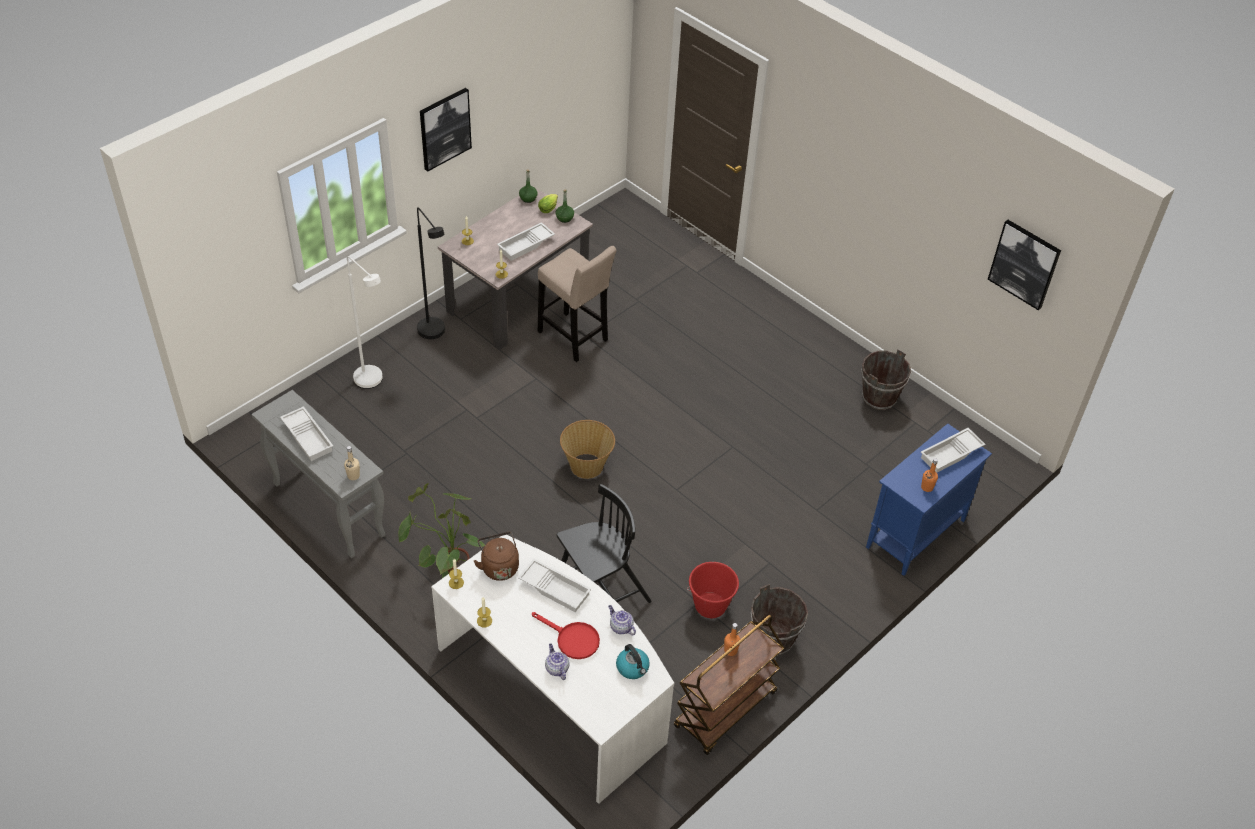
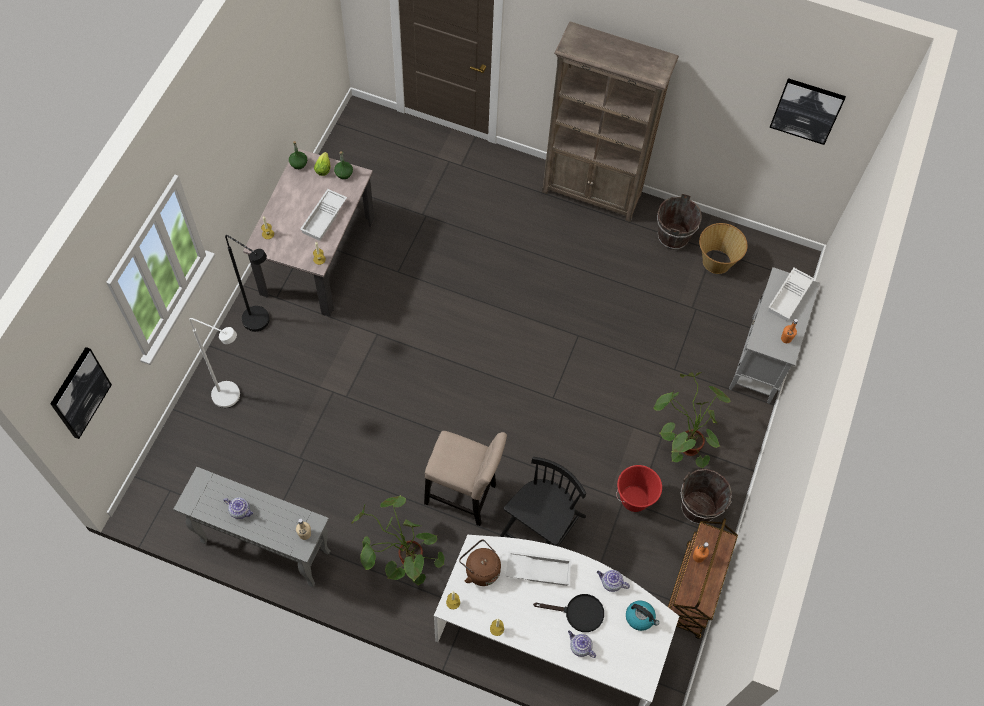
camera: 25 degrees left, 15 degrees up
(308, 437) = (241, 511): white tray -> teapot
(444, 128) = (221, 148): picture -> picture (79, 392)
(572, 639) = (578, 613): red frying pan -> black frying pan
(574, 338) = (389, 278): beige stool -> beige stool (464, 497)
(587, 465) = (466, 405): basket -> basket (716, 261)
(792, 573) = (683, 439): none -> potted plant
(815, 335) = (592, 193): none -> brown bookcase
(915, 534) = (760, 360): blue cabinet -> grey cabinet

